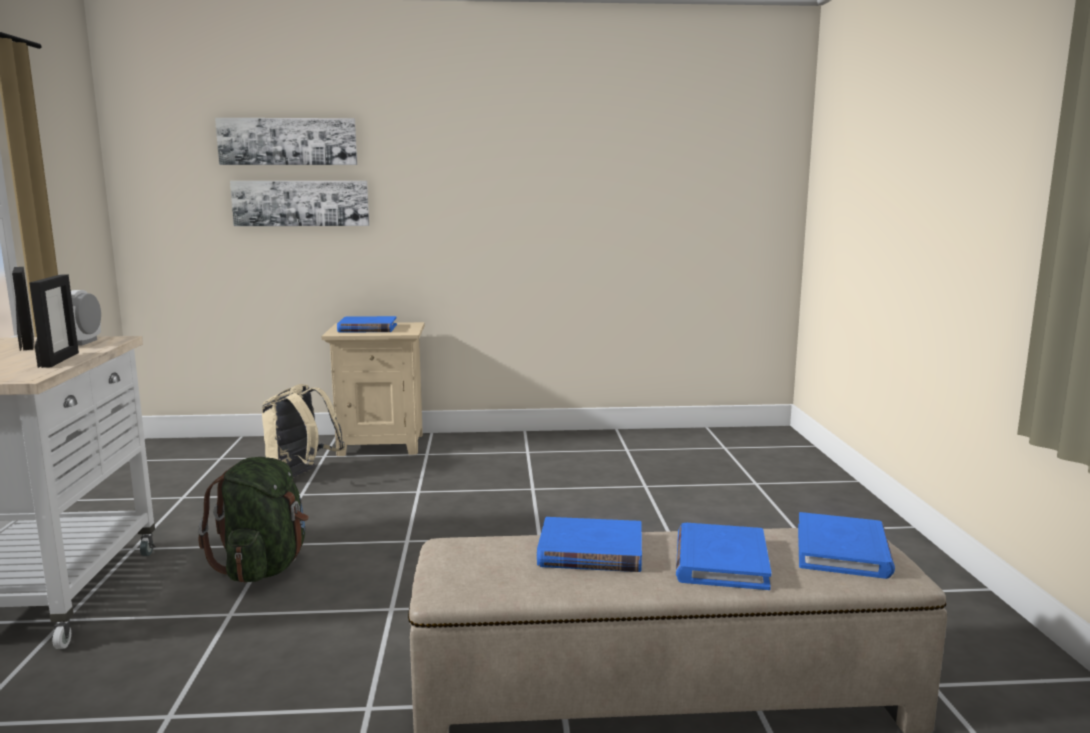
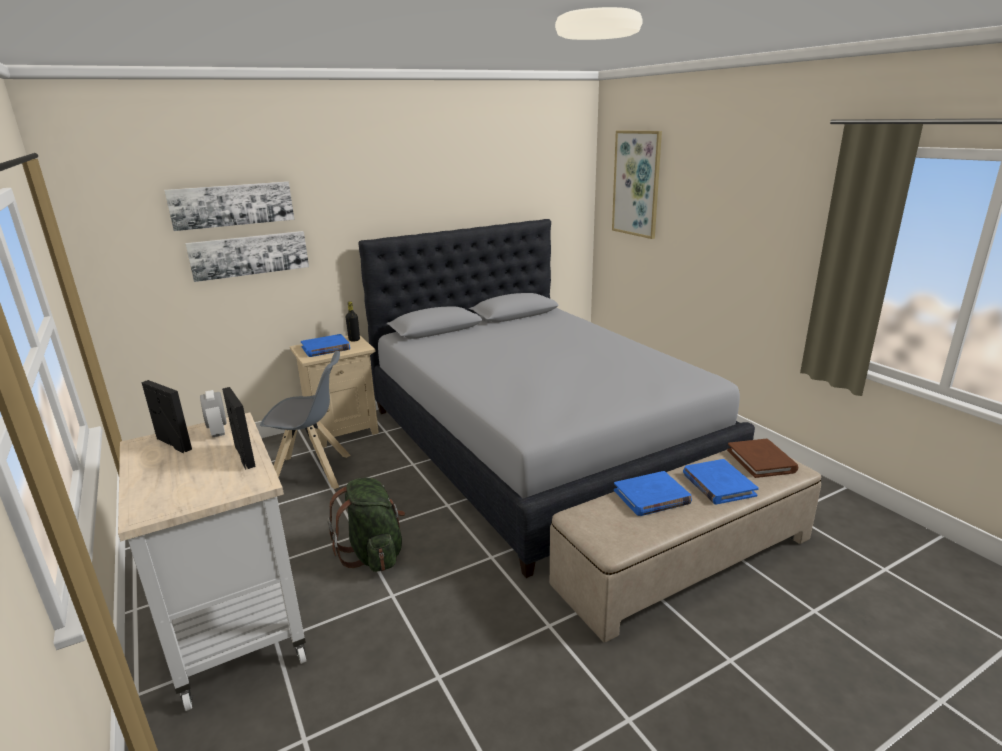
camera: 25 degrees left, 10 degrees up
(301, 476) = (313, 472): beige backpack -> grey chair
(410, 326) = (354, 340): none -> black bottle
(599, 504) = (537, 445): none -> grey bed
(842, 551) = (761, 461): blue book -> brown book
(849, 145) = (636, 184): none -> picture

